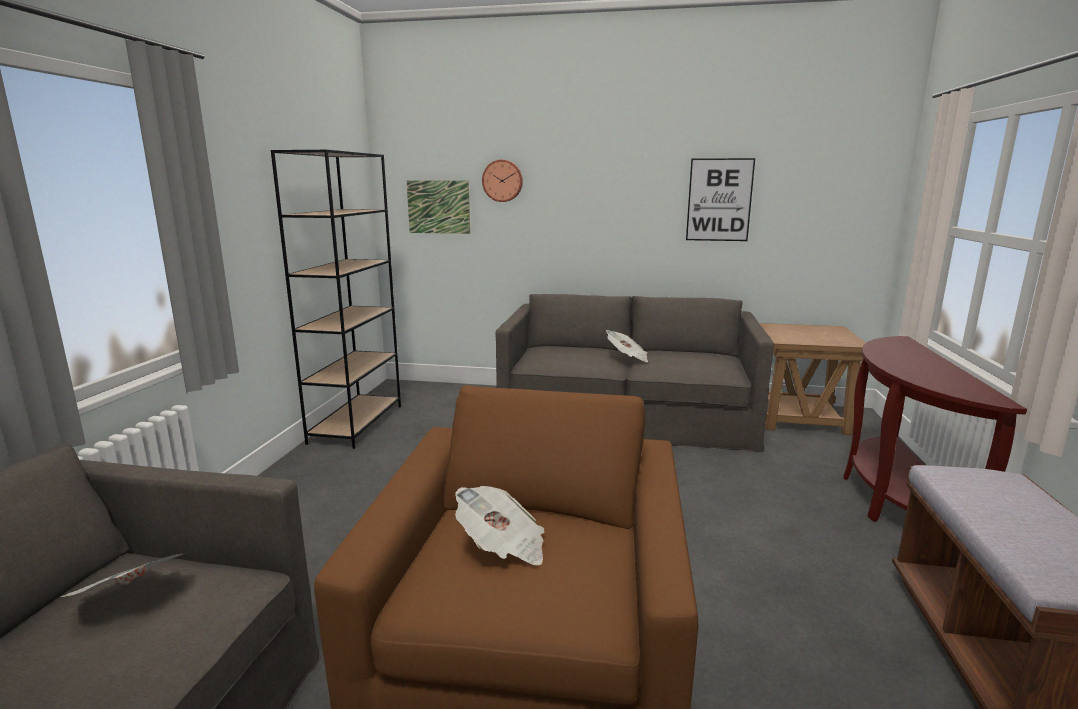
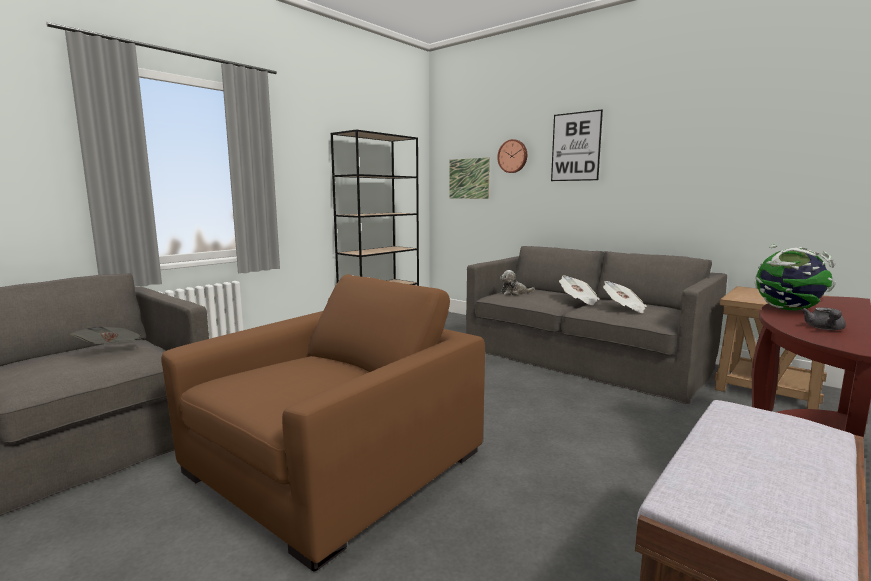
camera: 30 degrees right, 5 degrees down
(502, 546) = (296, 373): newspaper -> newspaper (624, 308)
(550, 356) = (514, 293): none -> plush toy
(719, 200) = (696, 164): picture -> picture (576, 147)
(891, 361) = (789, 309): none -> globe
(949, 381) = (824, 328): none -> grey teapot

